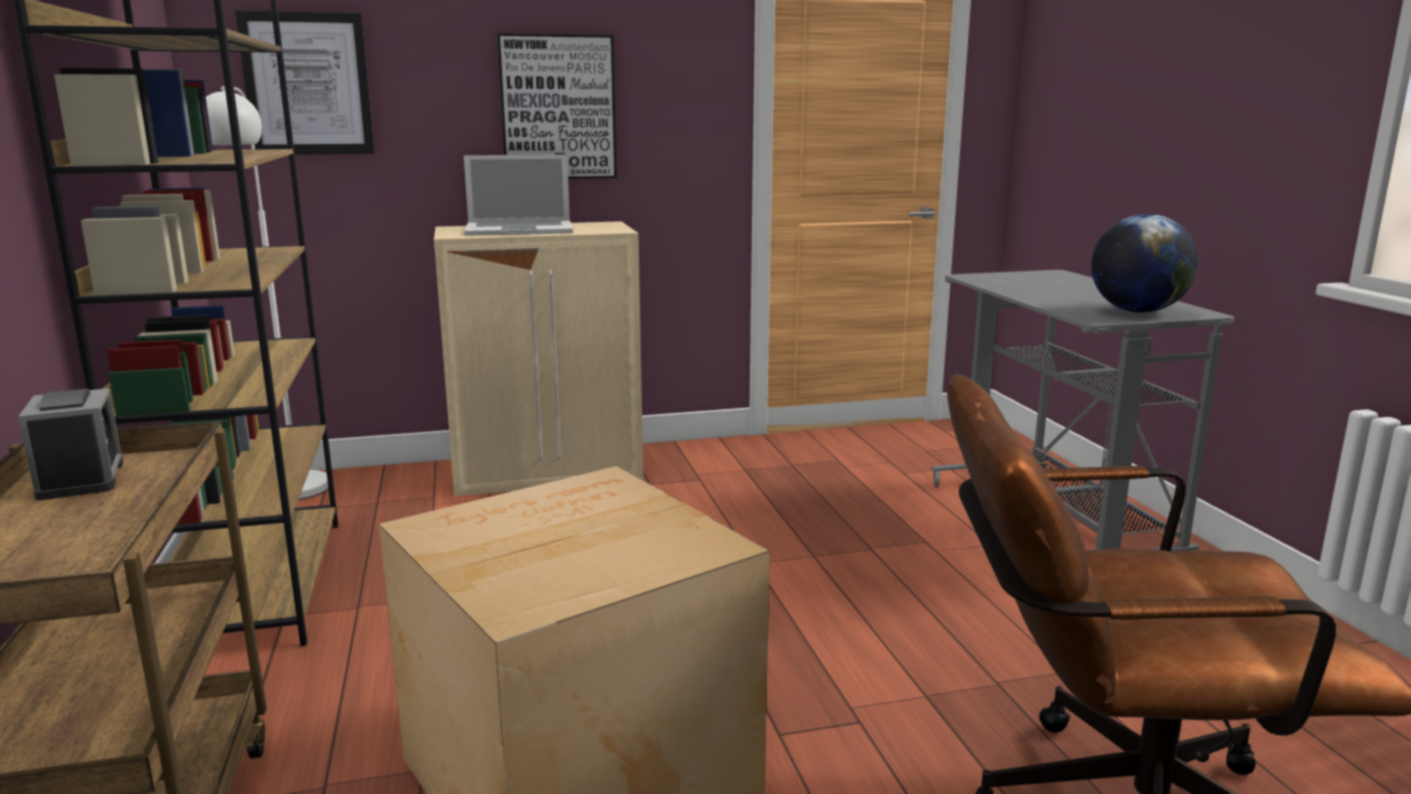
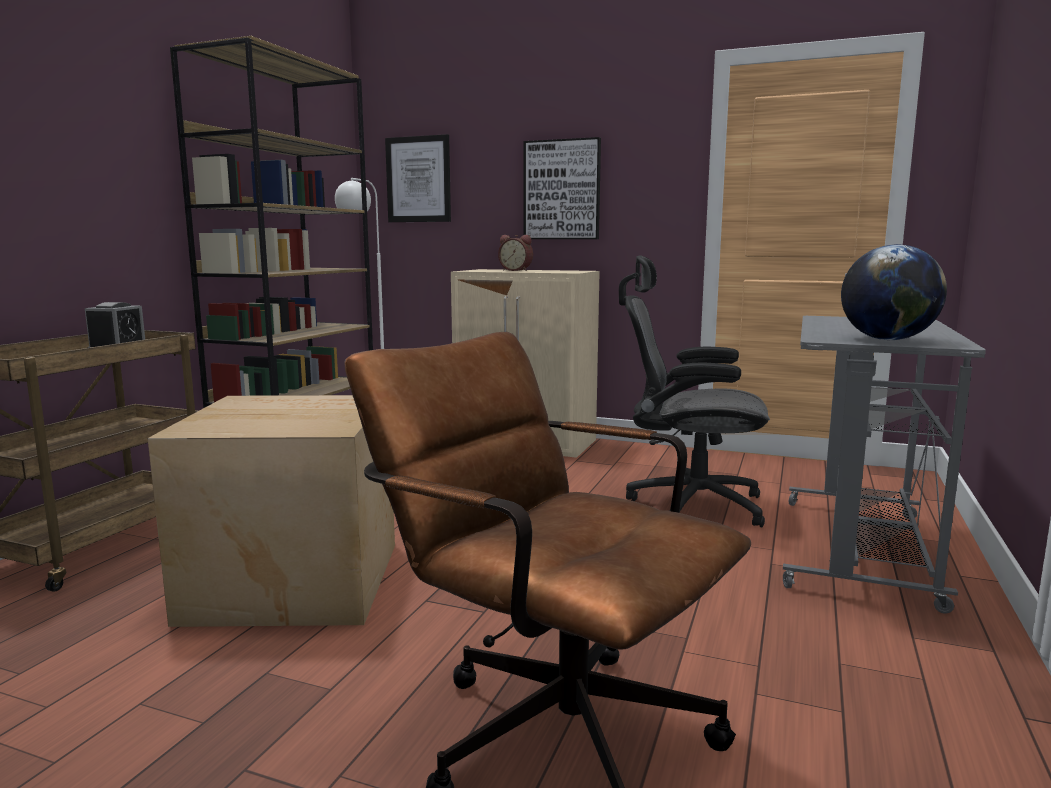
camera: 35 degrees right, 5 degrees down
(519, 229) = (516, 270): laptop -> alarm clock
(851, 513) = (689, 505): none -> office chair

